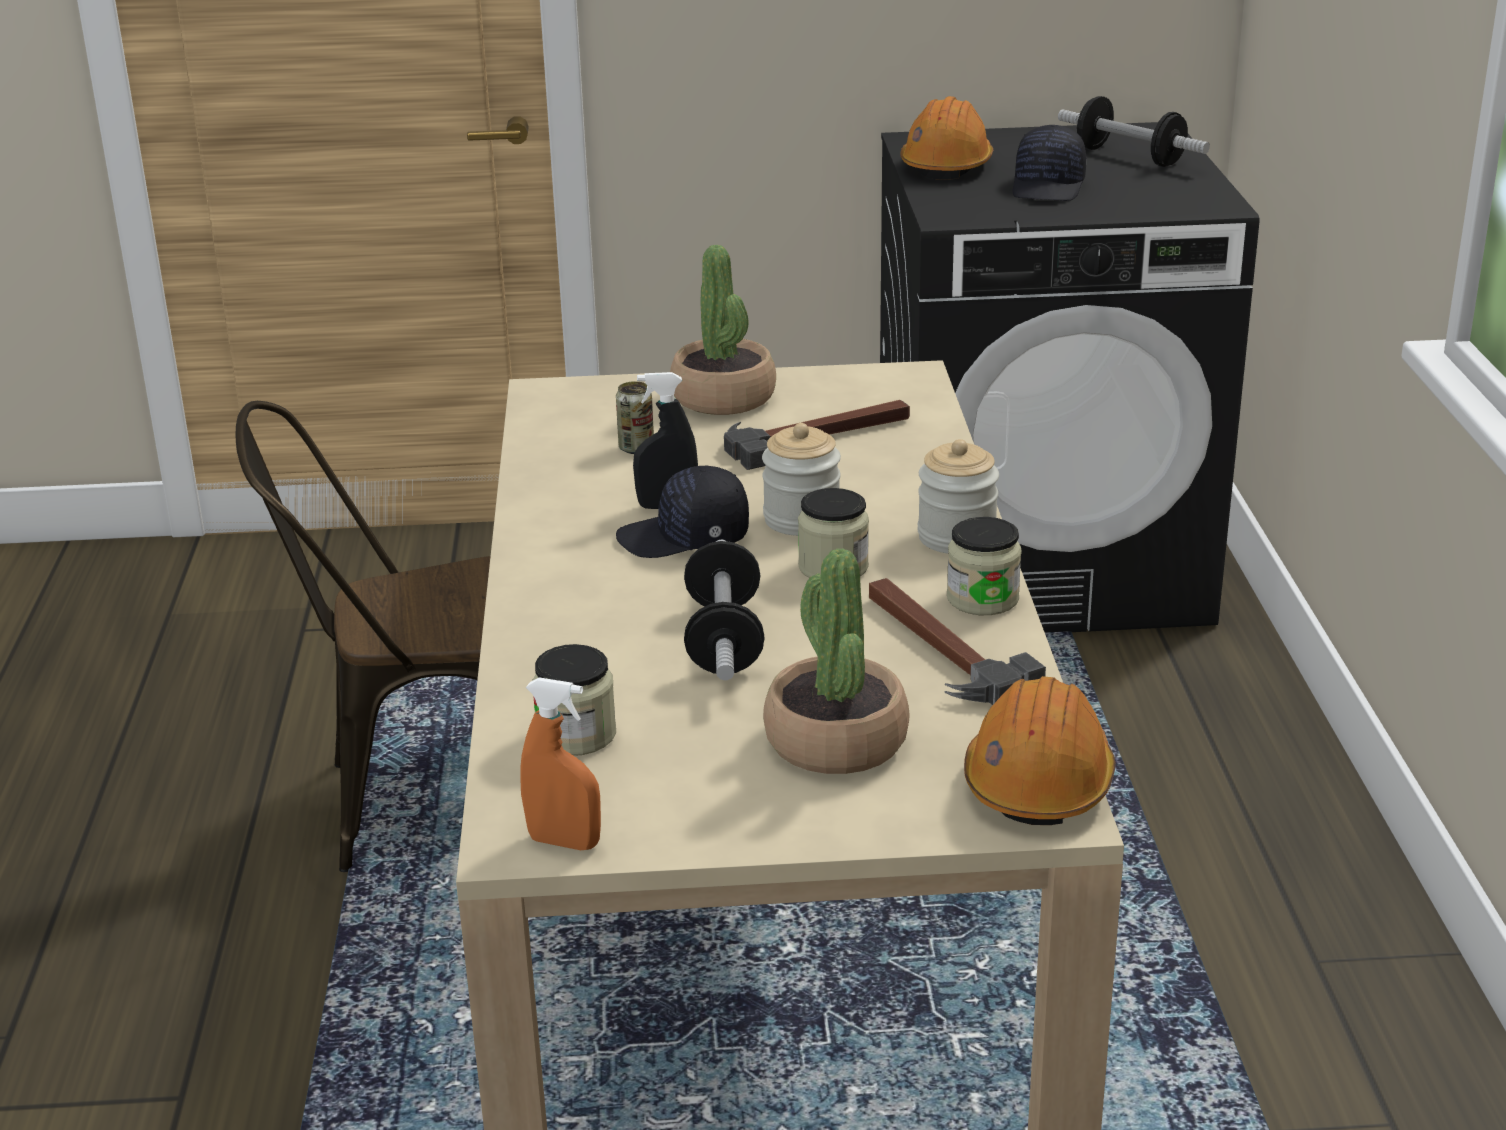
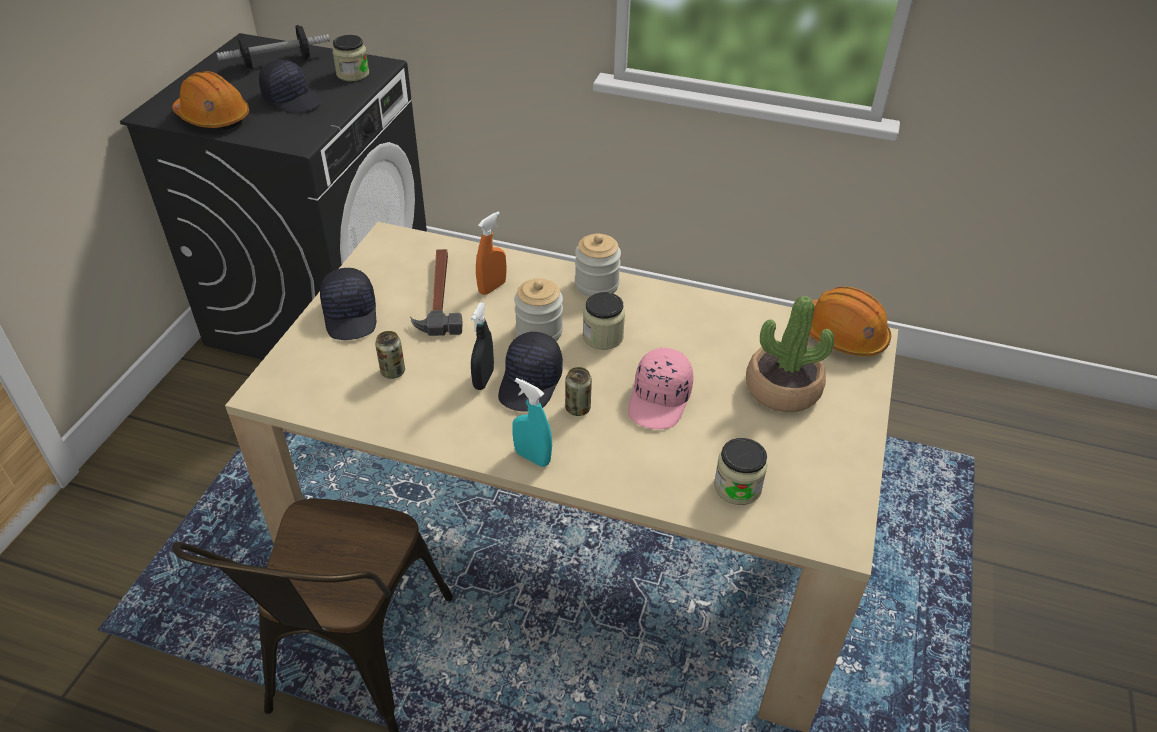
camera: 70 degrees left, 15 degrees up
(539, 571) = (532, 457): none -> turquoise spray bottle
(564, 842) = (845, 518): orange spray bottle -> orange spray bottle (492, 287)
(658, 581) = (578, 408): none -> can
(724, 397) = (351, 315): potted plant -> black cap
(724, 639) = (660, 400): dumbbell -> pink cap
(938, 648) = (708, 327): hammer -> none
(982, 599) = (666, 297): jar -> jar (353, 74)

